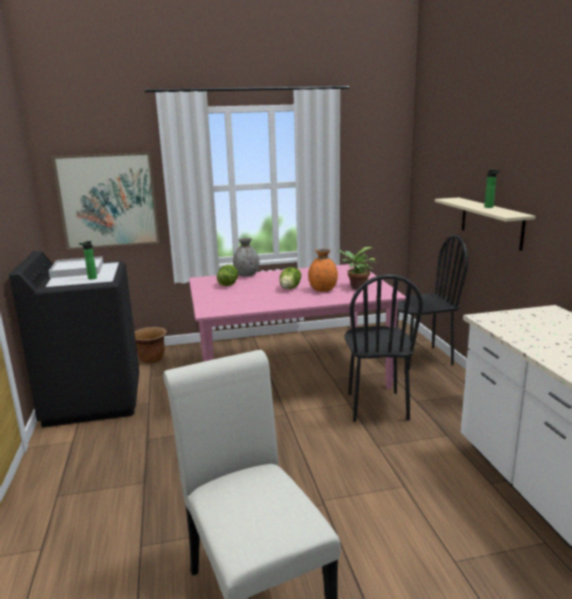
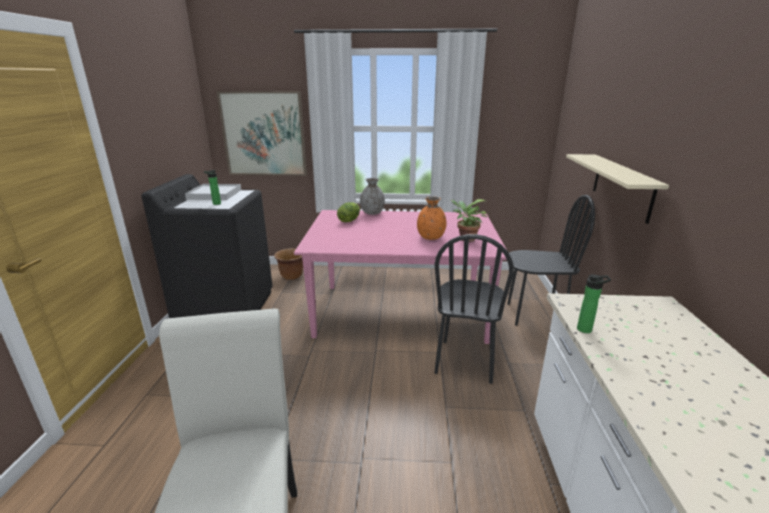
camera: 15 degrees right, 5 degrees up
(290, 288) = (401, 232): lettuce -> none
(490, 207) = (620, 169): bottle -> bottle (586, 329)

